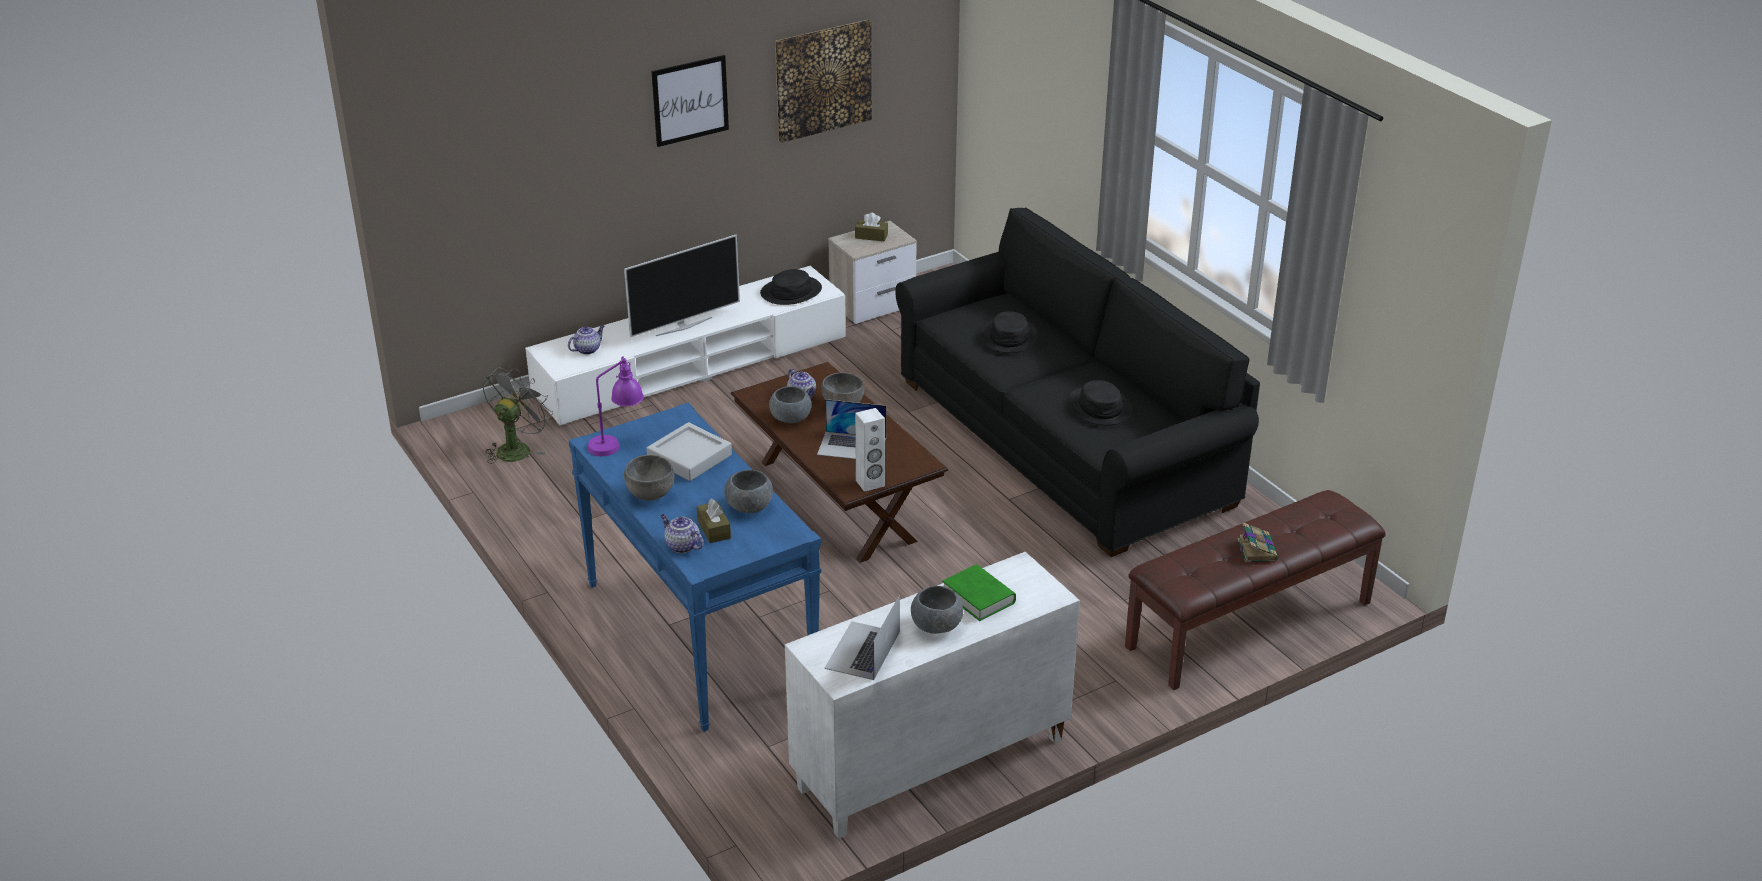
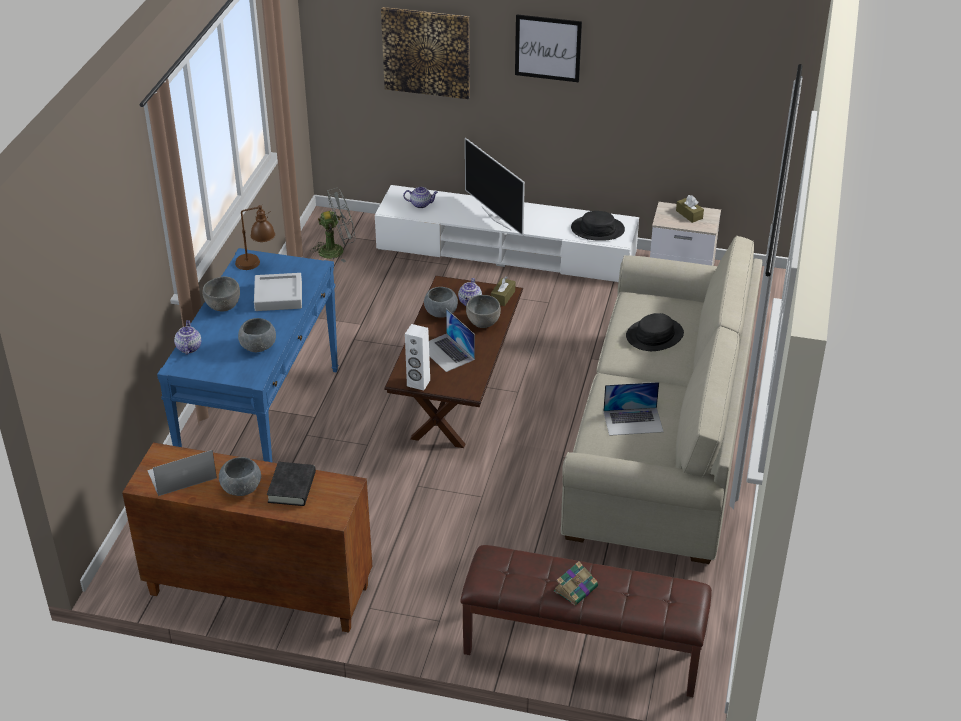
camera: 45 degrees right, 5 degrees up
(617, 443) = (257, 265): purple table lamp -> brown table lamp
(683, 326) = (497, 218): television -> television turned 45 degrees clockwise
(714, 529) = (219, 348): brown tissue box -> brown tissue box (503, 297)
(823, 80) = (672, 71): picture -> picture (426, 52)
(930, 765) = (257, 591): white cabinet -> brown cabinet
(978, 597) = (292, 488): green book -> black book
(1065, 442) = (662, 441): black sofa -> beige sofa
(1100, 407) = (633, 421): black hat -> laptop

